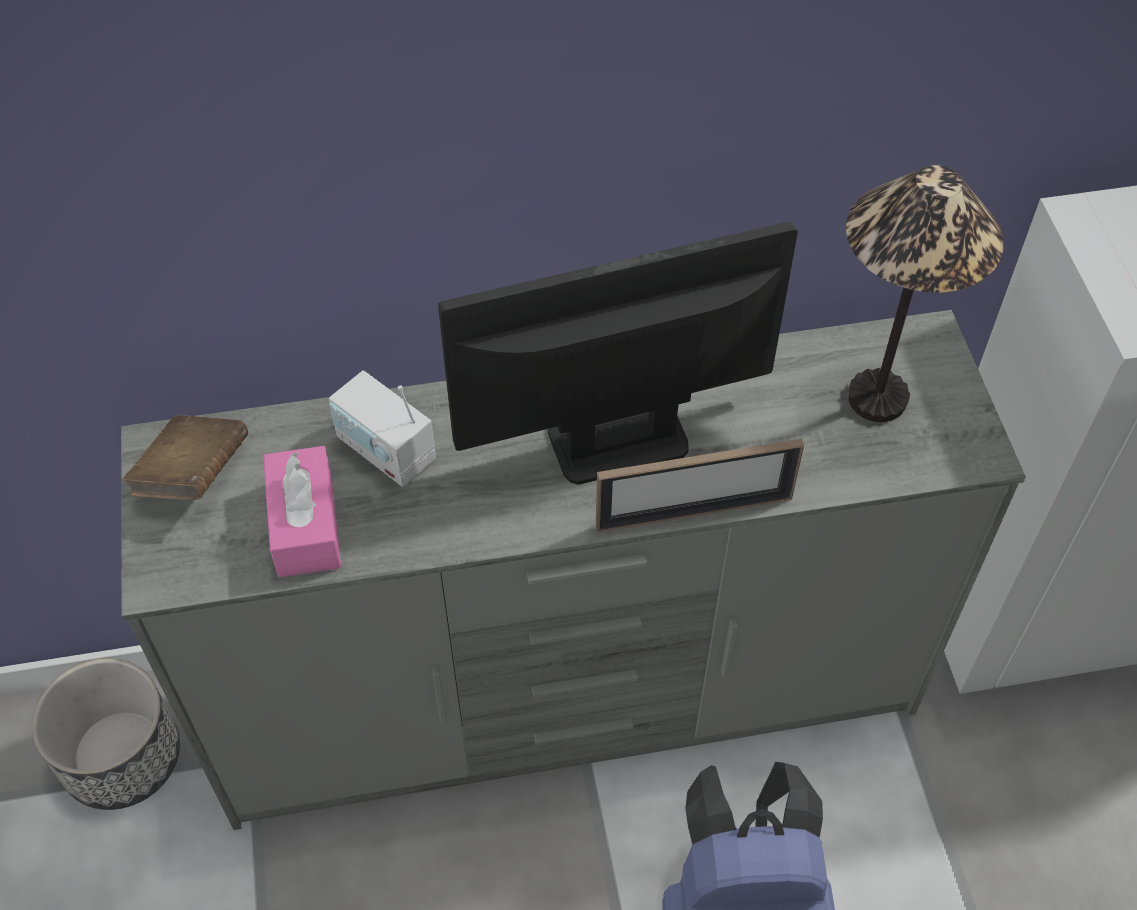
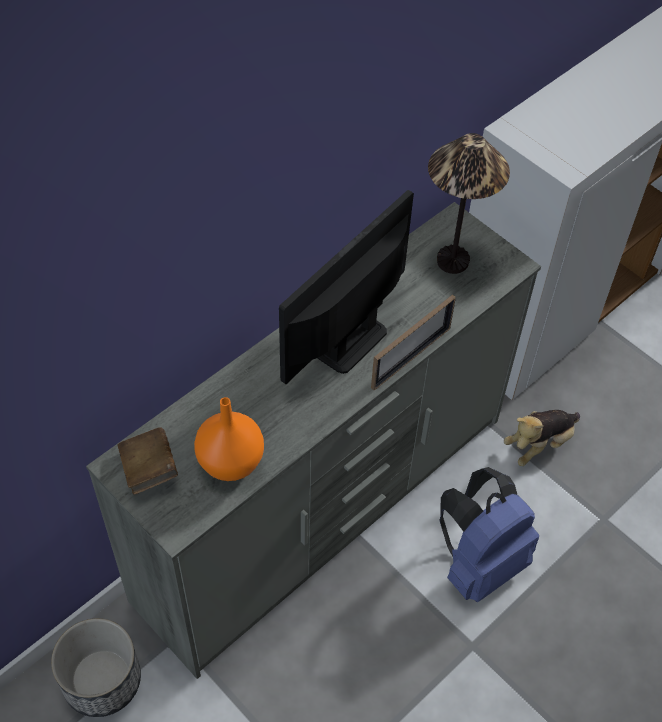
camera: 35 degrees left, 0 degrees up
(305, 524) = (229, 462): pink tissue box -> orange vase
(386, 451) = (240, 405): radio -> none
(961, 785) = (539, 444): none -> plush toy

